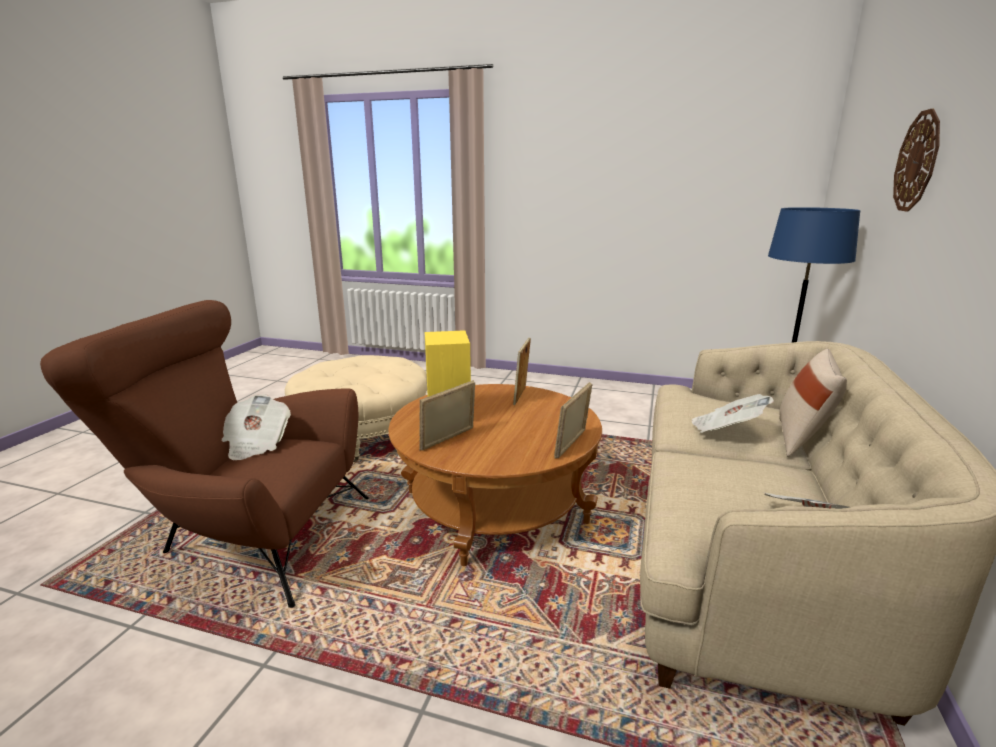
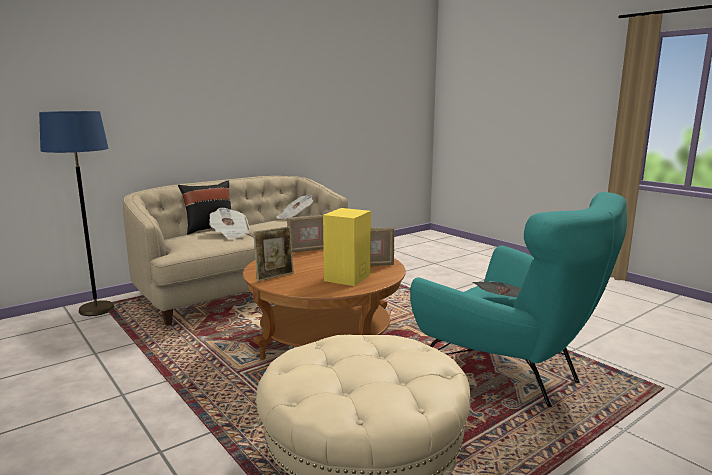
camera: 145 degrees left, 5 degrees down
(248, 537) = (512, 374): brown armchair -> turquoise armchair
(802, 439) = (209, 229): beige pillow -> black pillow
(917, 161) = (131, 79): wall clock -> none

